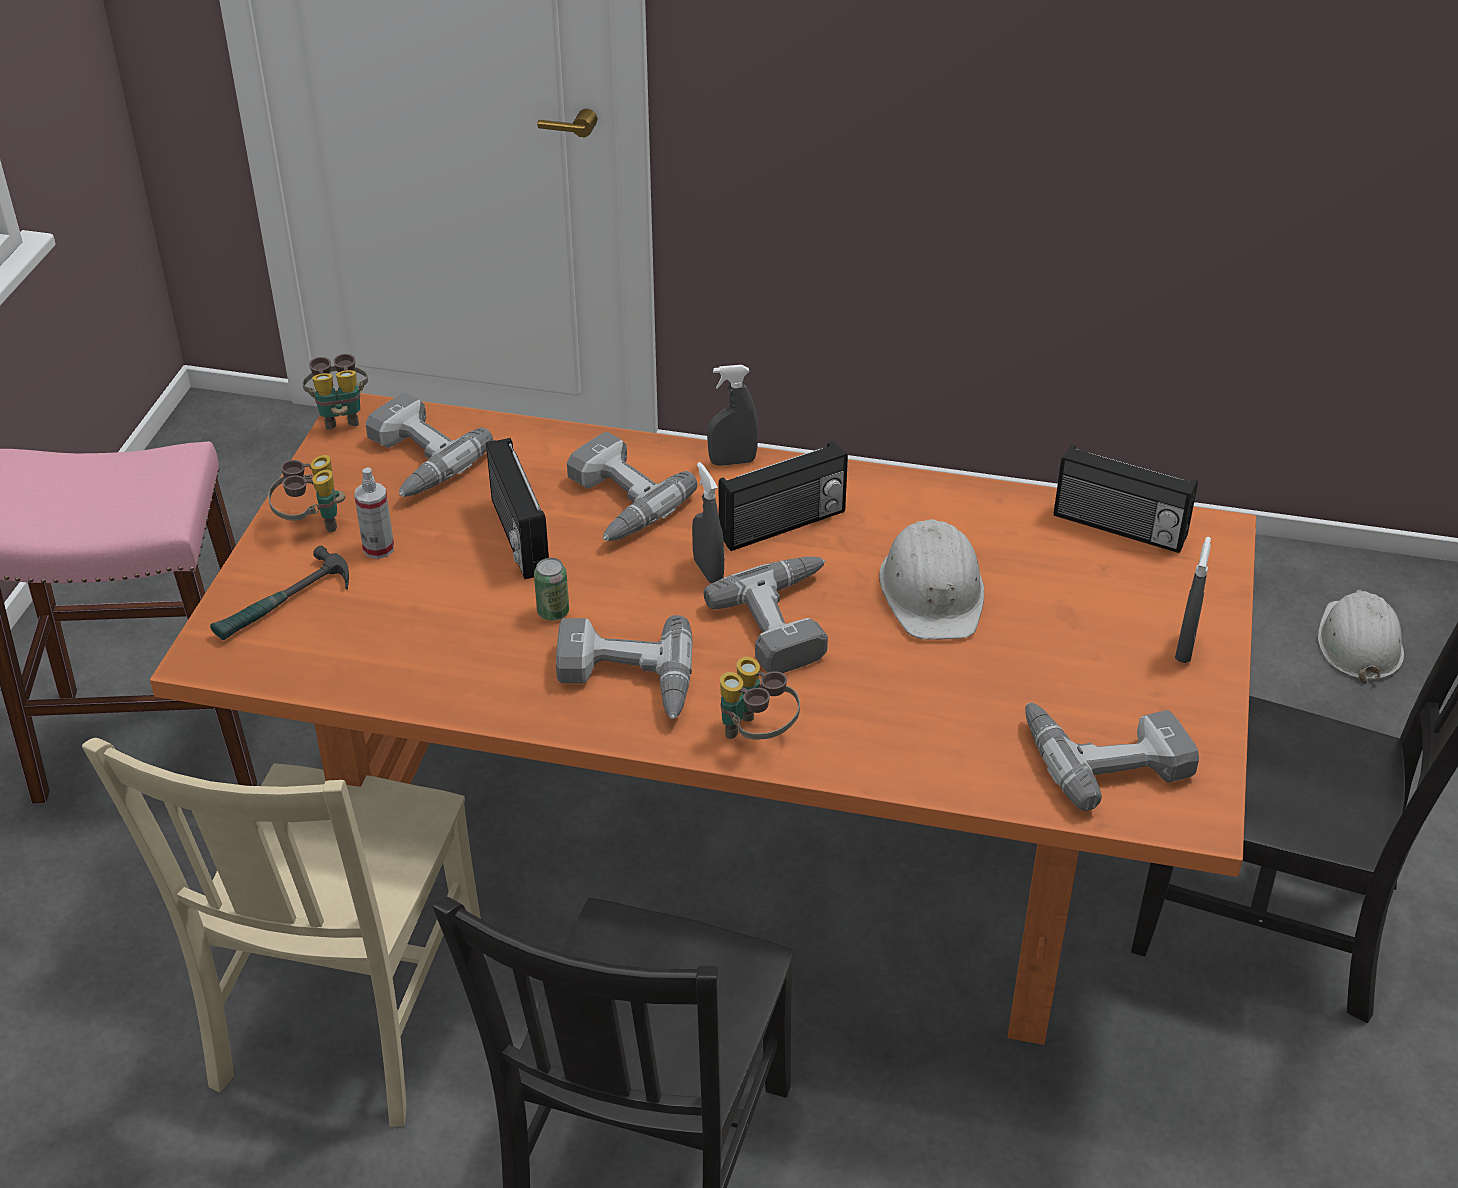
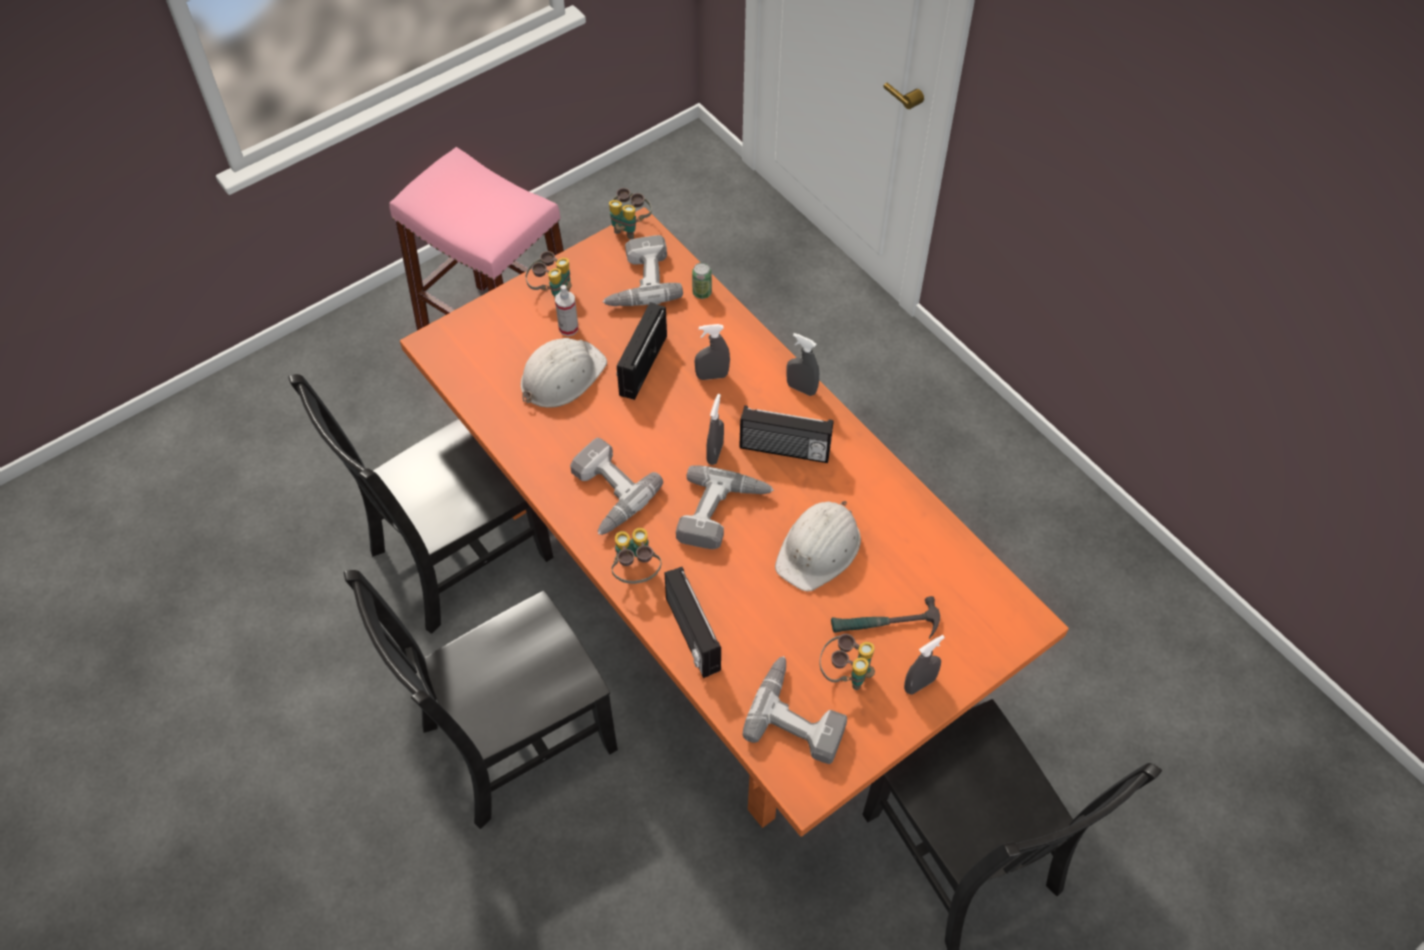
camera: 40 degrees right, 15 degrees up
(284, 604) = (494, 334): hammer -> hammer (885, 625)
(345, 1016) = (455, 557): beige chair -> black chair
(553, 612) = (613, 426): can -> can (702, 293)
(615, 502) = (712, 376): power drill -> grey spray bottle
(1102, 686) = (846, 674): none -> binoculars
(1118, 528) = (972, 580): radio -> radio (690, 635)
(1358, 643) = (1218, 730): white hard hat -> white hard hat (561, 376)

